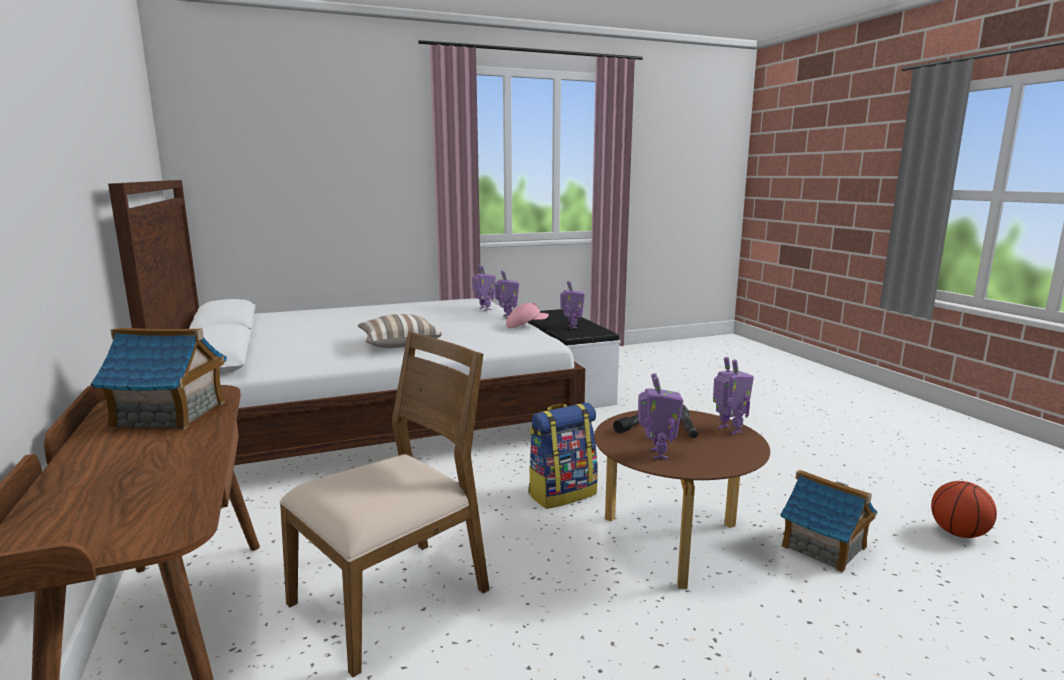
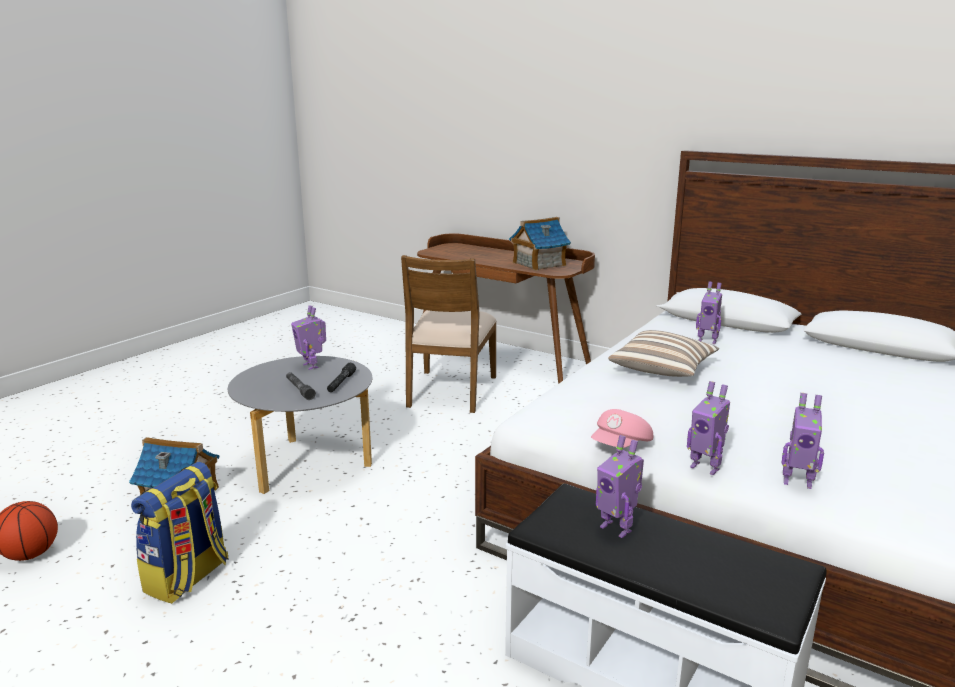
camera: 145 degrees right, 5 degrees up
(562, 493) = (425, 472): backpack -> backpack (188, 578)
(673, 540) = (308, 464): brown coffee table -> grey coffee table
(729, 430) = (262, 396): toy robot -> toy robot (707, 341)

